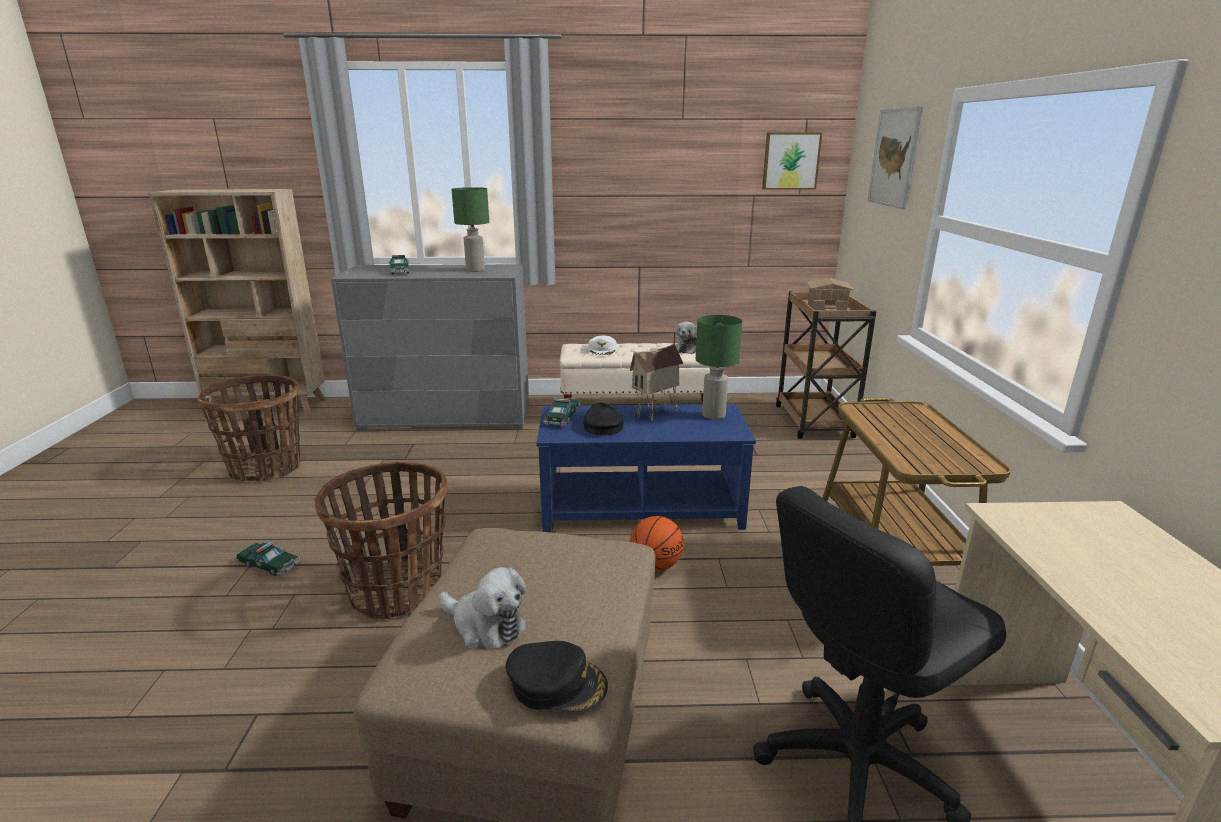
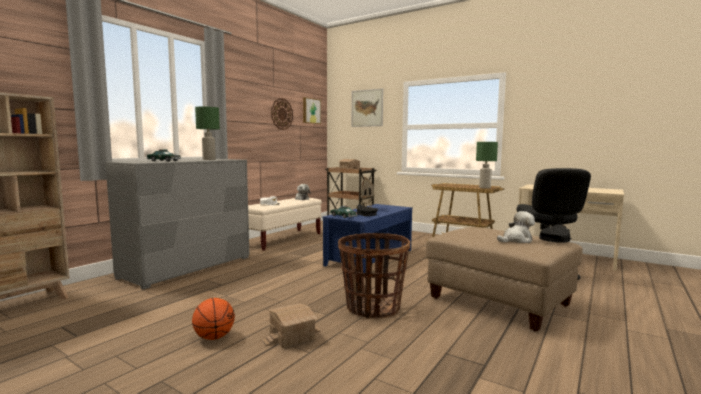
camera: 55 degrees left, 15 degrees down
(266, 468) = (134, 322): basket -> none
(269, 565) = (291, 336): toy car -> toy house
(656, 565) = (417, 265): basketball -> basketball (214, 337)
(698, 174) = (281, 114): none -> wall clock
(714, 415) = (382, 206): green table lamp -> green table lamp (485, 188)

